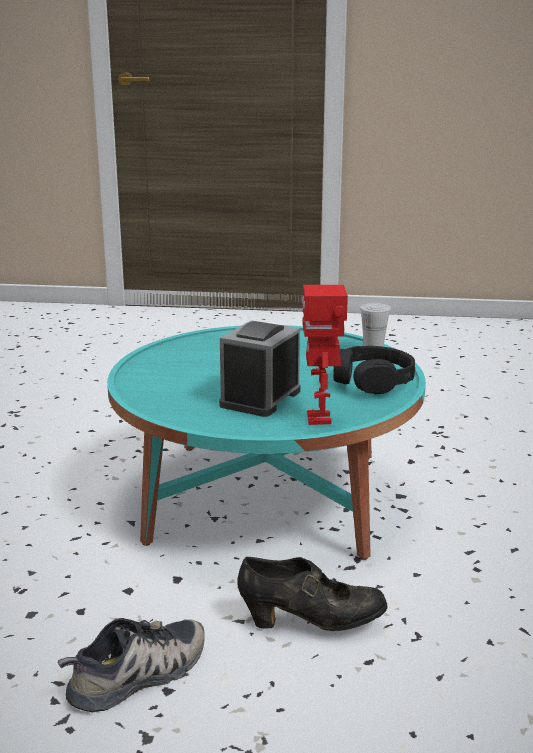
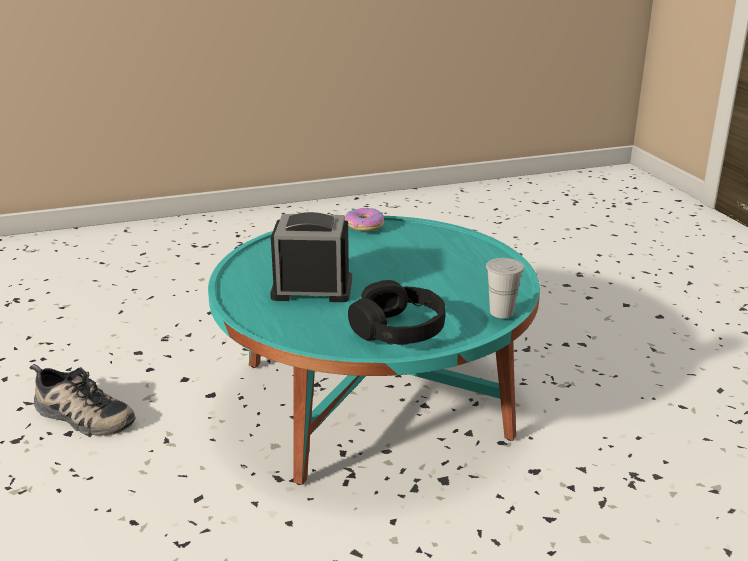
camera: 65 degrees right, 5 degrees up
(154, 357) = (364, 225): none -> donut
(312, 623) = (177, 477): black shoe -> none
(320, 419) = (284, 324): toy robot -> none

